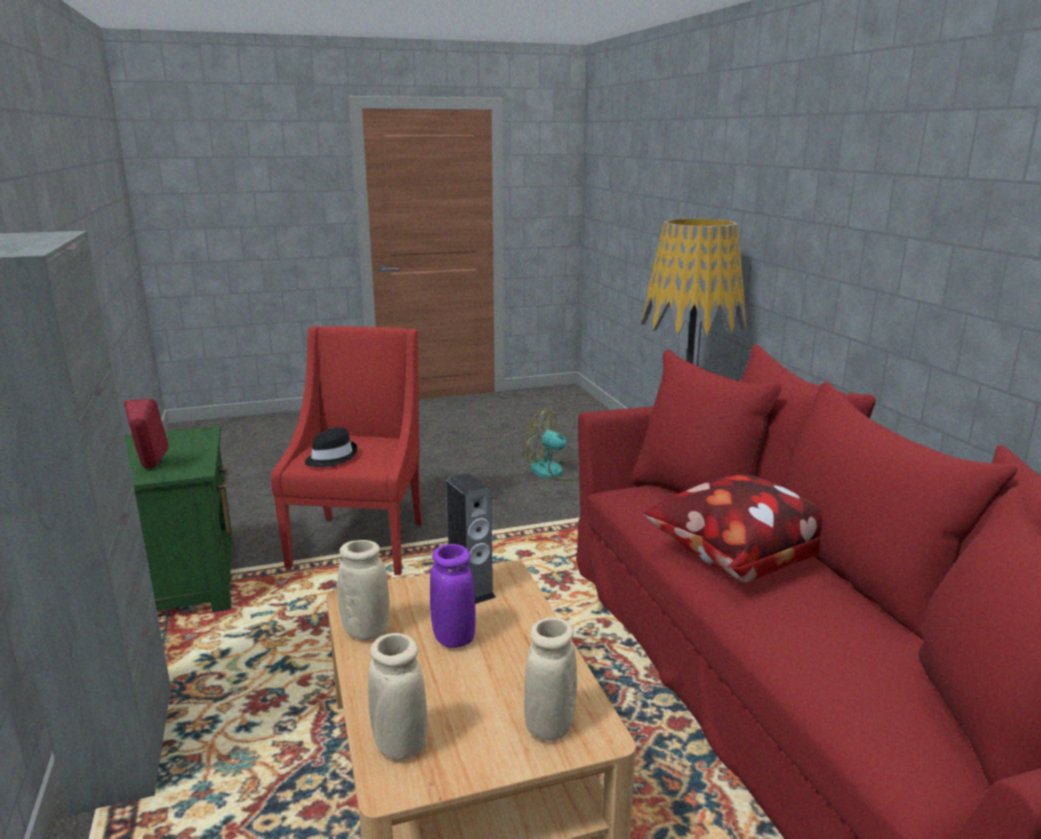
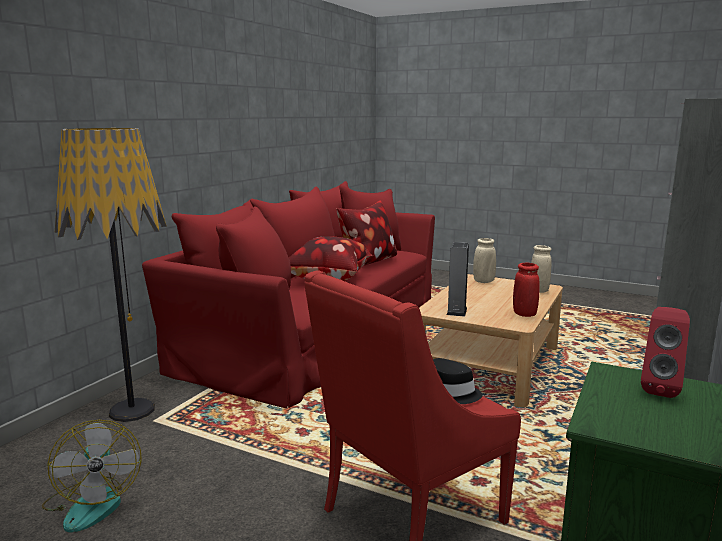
camera: 135 degrees left, 5 degrees down
(366, 631) = (524, 314): beige vase -> red vase
(453, 638) = (487, 302): purple vase -> none
(846, 656) = (367, 262): none -> pillow

